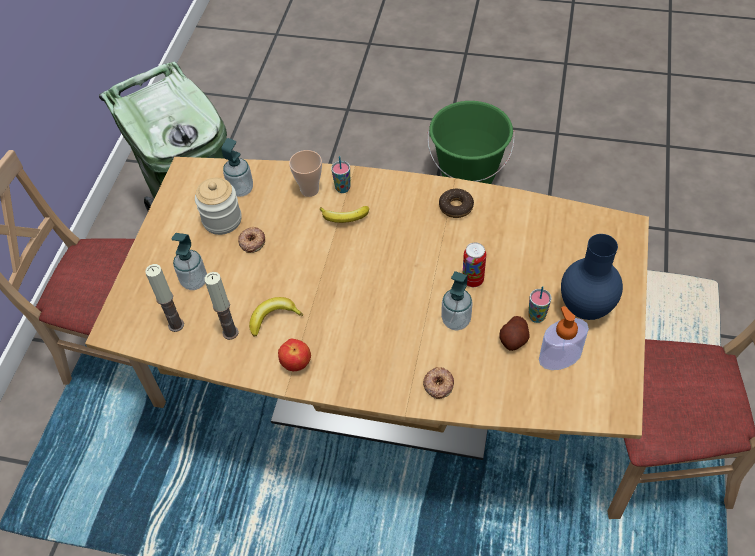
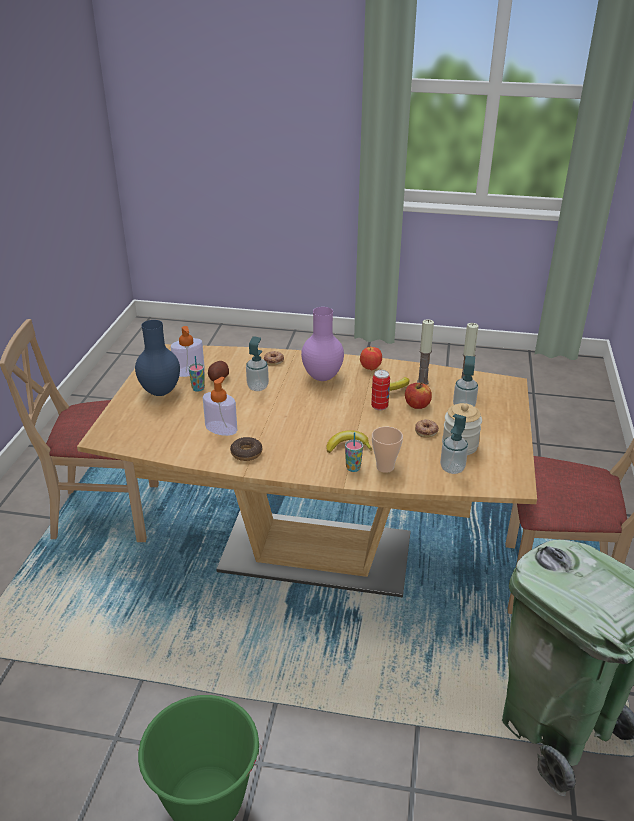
camera: 175 degrees right, 20 degrees down
(250, 285) = (417, 405): none -> apple
(367, 340) = (322, 378): none -> purple vase
(472, 280) = (241, 407): can -> can (379, 407)
(491, 243) = (221, 428): none -> soap dispenser

